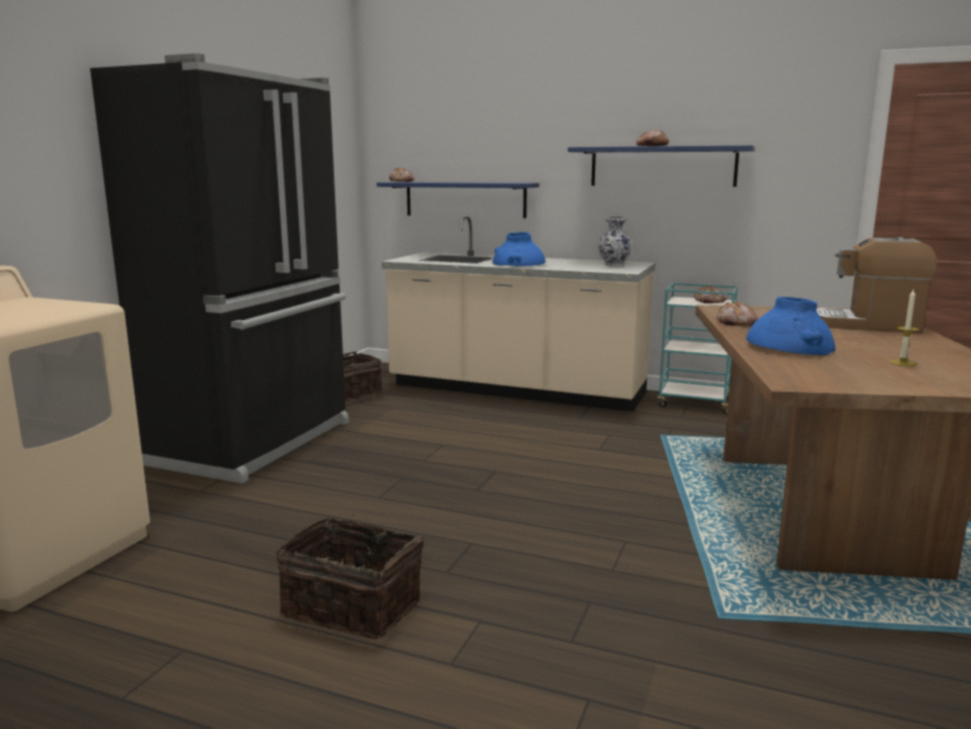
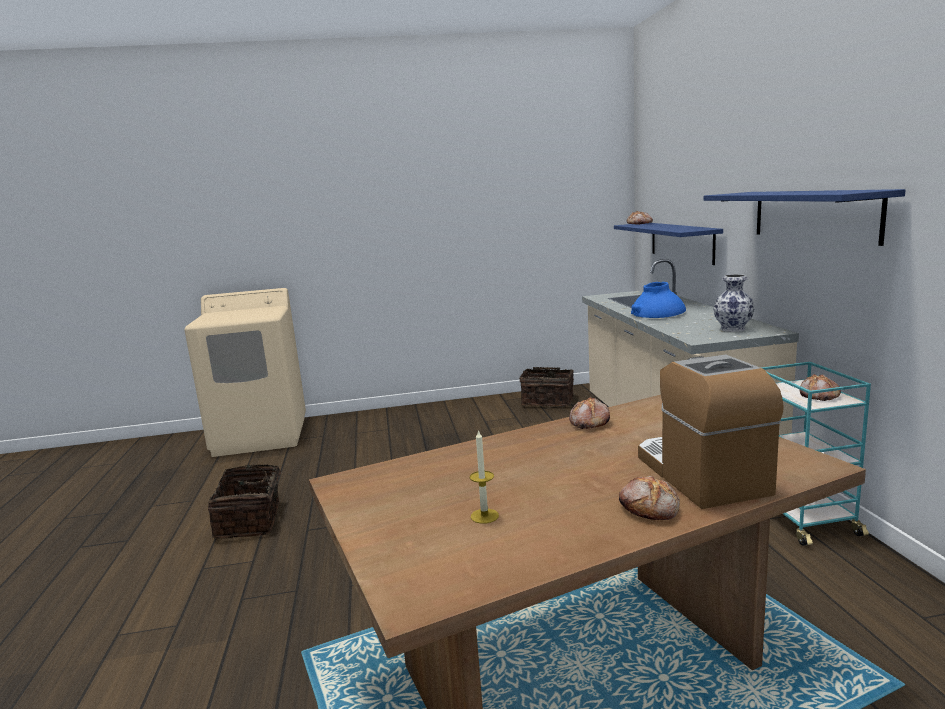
camera: 60 degrees right, 0 degrees up
(256, 443) = (434, 416): black fridge -> none
(652, 146) = (780, 192): bread -> bread (650, 508)
(789, 346) = (501, 459): blue vase -> none

